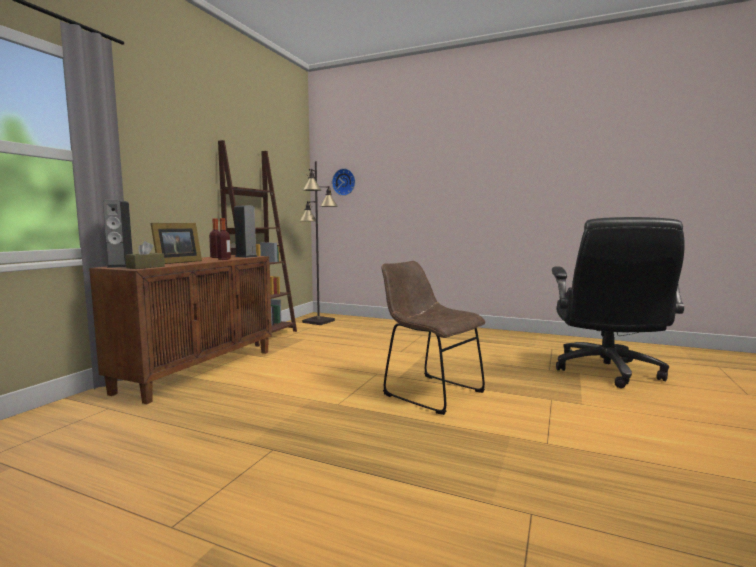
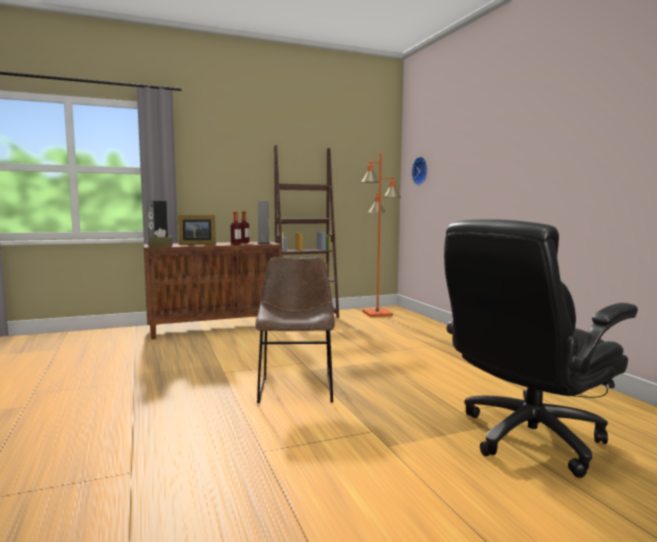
camera: 45 degrees right, 0 degrees up
(318, 321) = (376, 313): black floor lamp -> orange floor lamp

